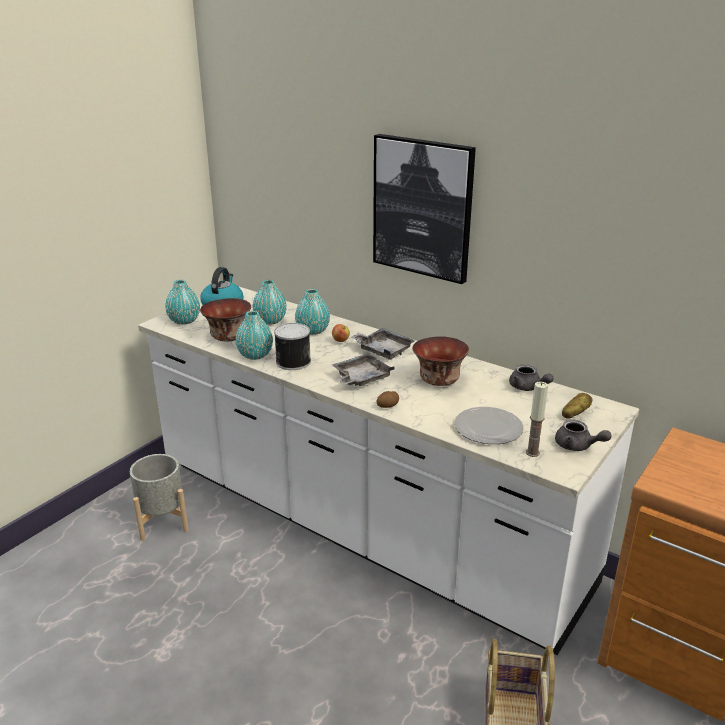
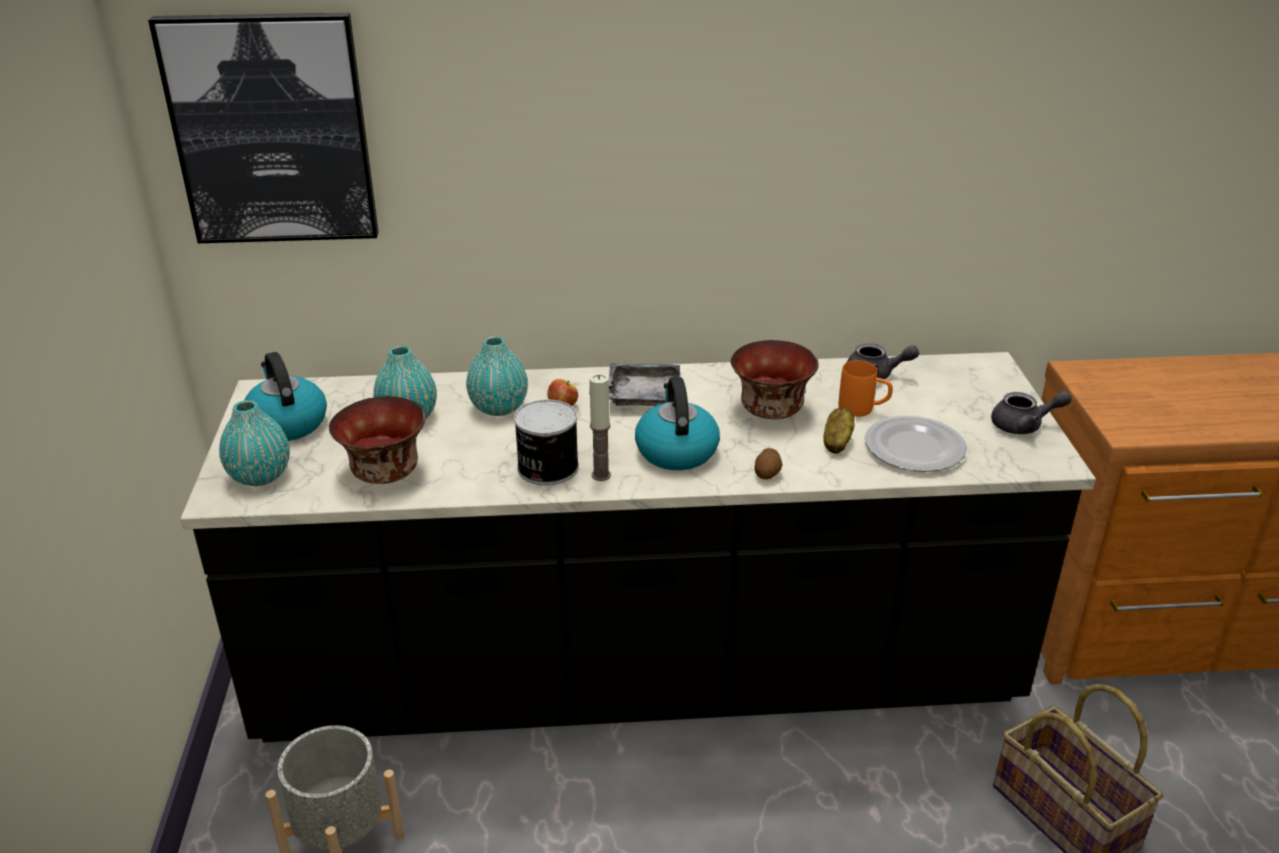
camera: 40 degrees left, 5 degrees up
(255, 355) = (474, 482): turquoise vase -> none
(361, 378) = (676, 450): grey tray -> kettle
(362, 524) = (639, 675): white counter -> black counter
(423, 207) = (654, 153): picture -> picture (272, 130)
(490, 400) = (863, 410): none -> orange mug
(532, 453) = (998, 456): candle -> candle (601, 475)
(574, 414) = (966, 387): potato -> potato (836, 443)

